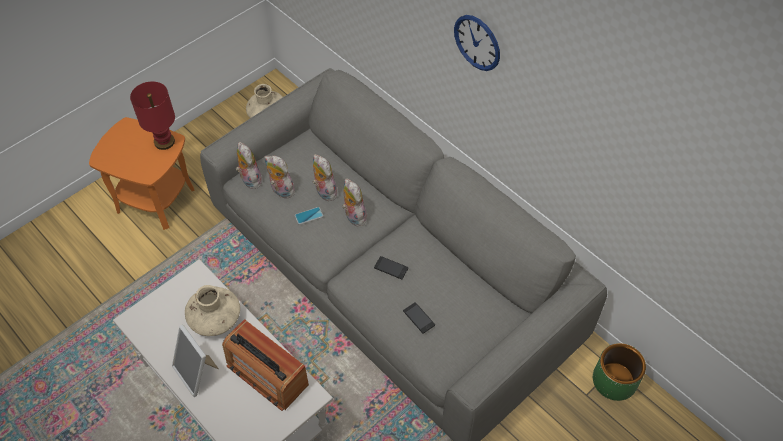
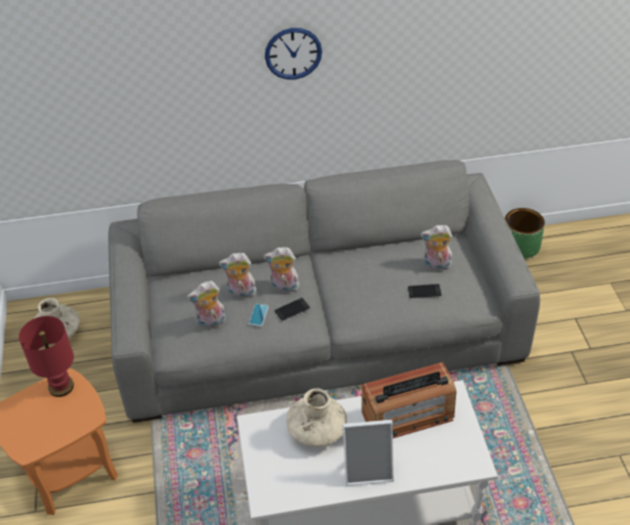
camera: 55 degrees left, 10 degrees down
(249, 179) = (172, 342): plush toy -> plush toy (436, 266)
(391, 268) = (360, 286): phone -> phone (292, 309)

